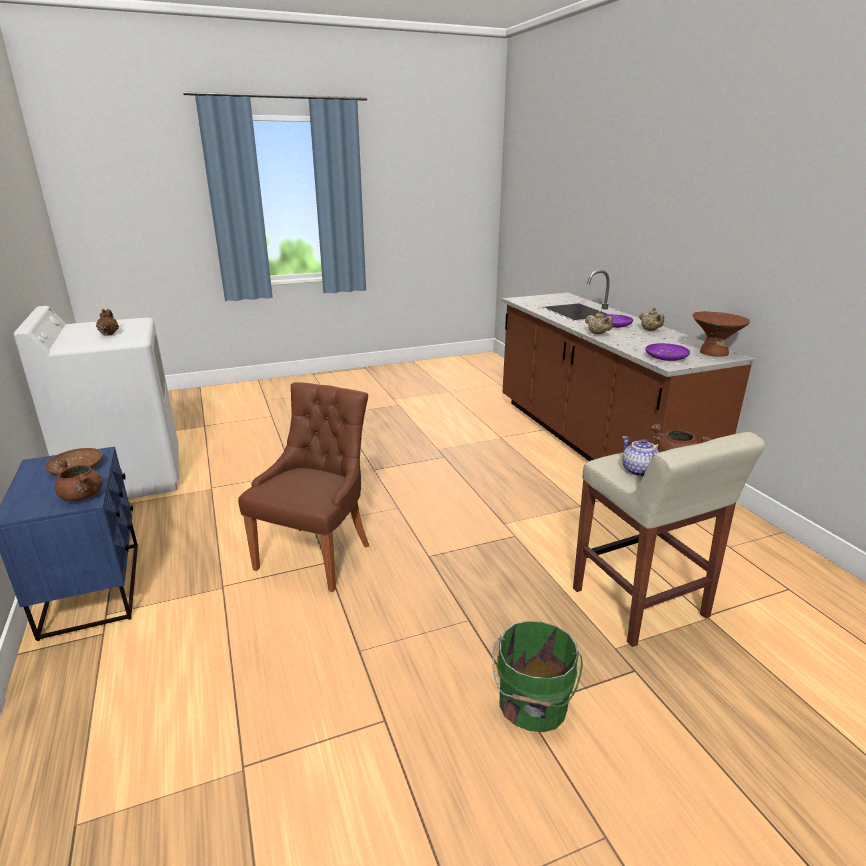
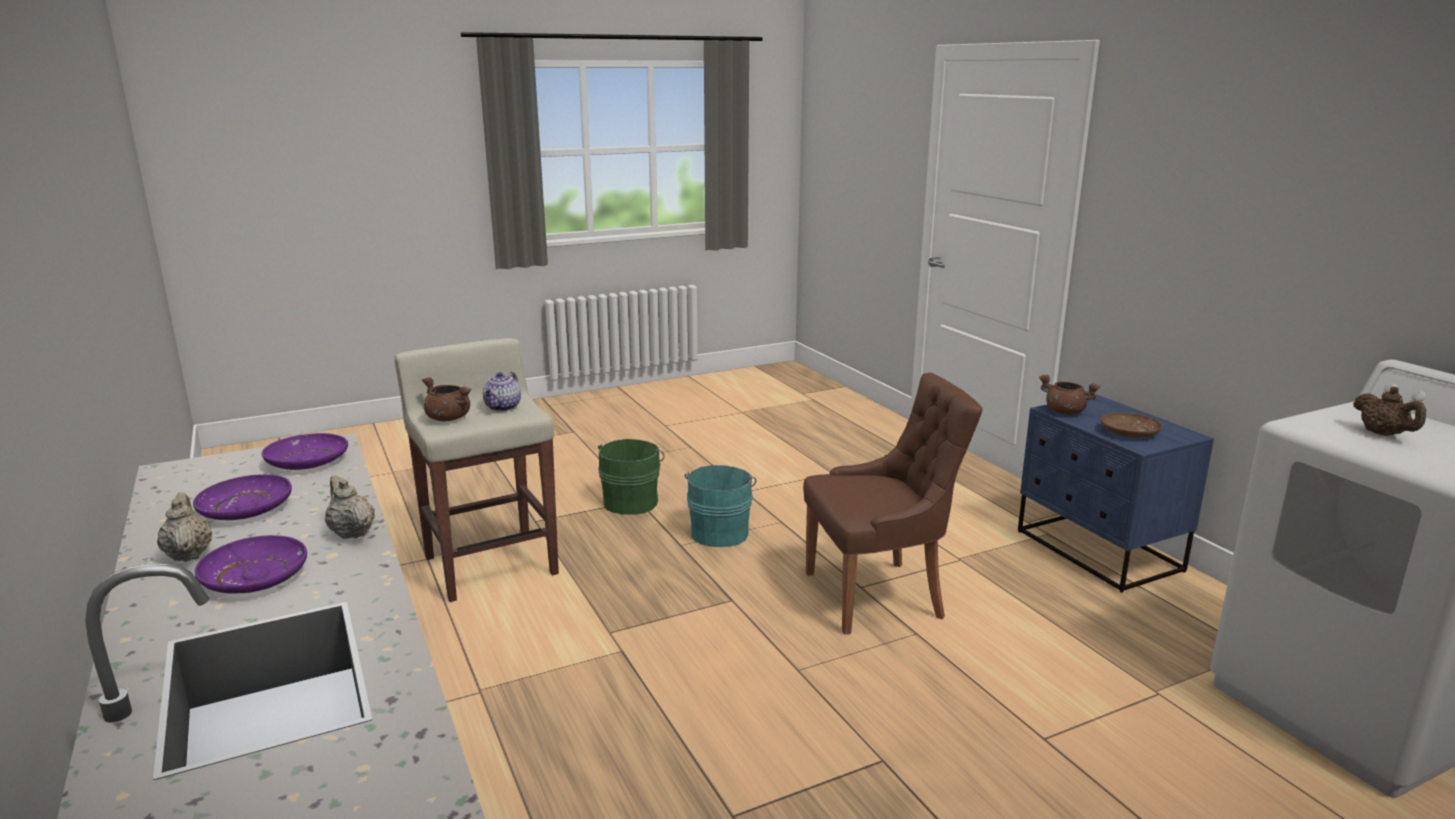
camera: 175 degrees right, 5 degrees down
(317, 554) = (879, 595): brown chair -> brown chair turned 120 degrees counterclockwise
(427, 637) = (720, 532): none -> turquoise bucket
(638, 471) = (503, 407): teapot -> teapot turned 45 degrees clockwise
(657, 341) = (246, 508): none -> purple plate
(713, 352) = (186, 478): brown bowl -> none

